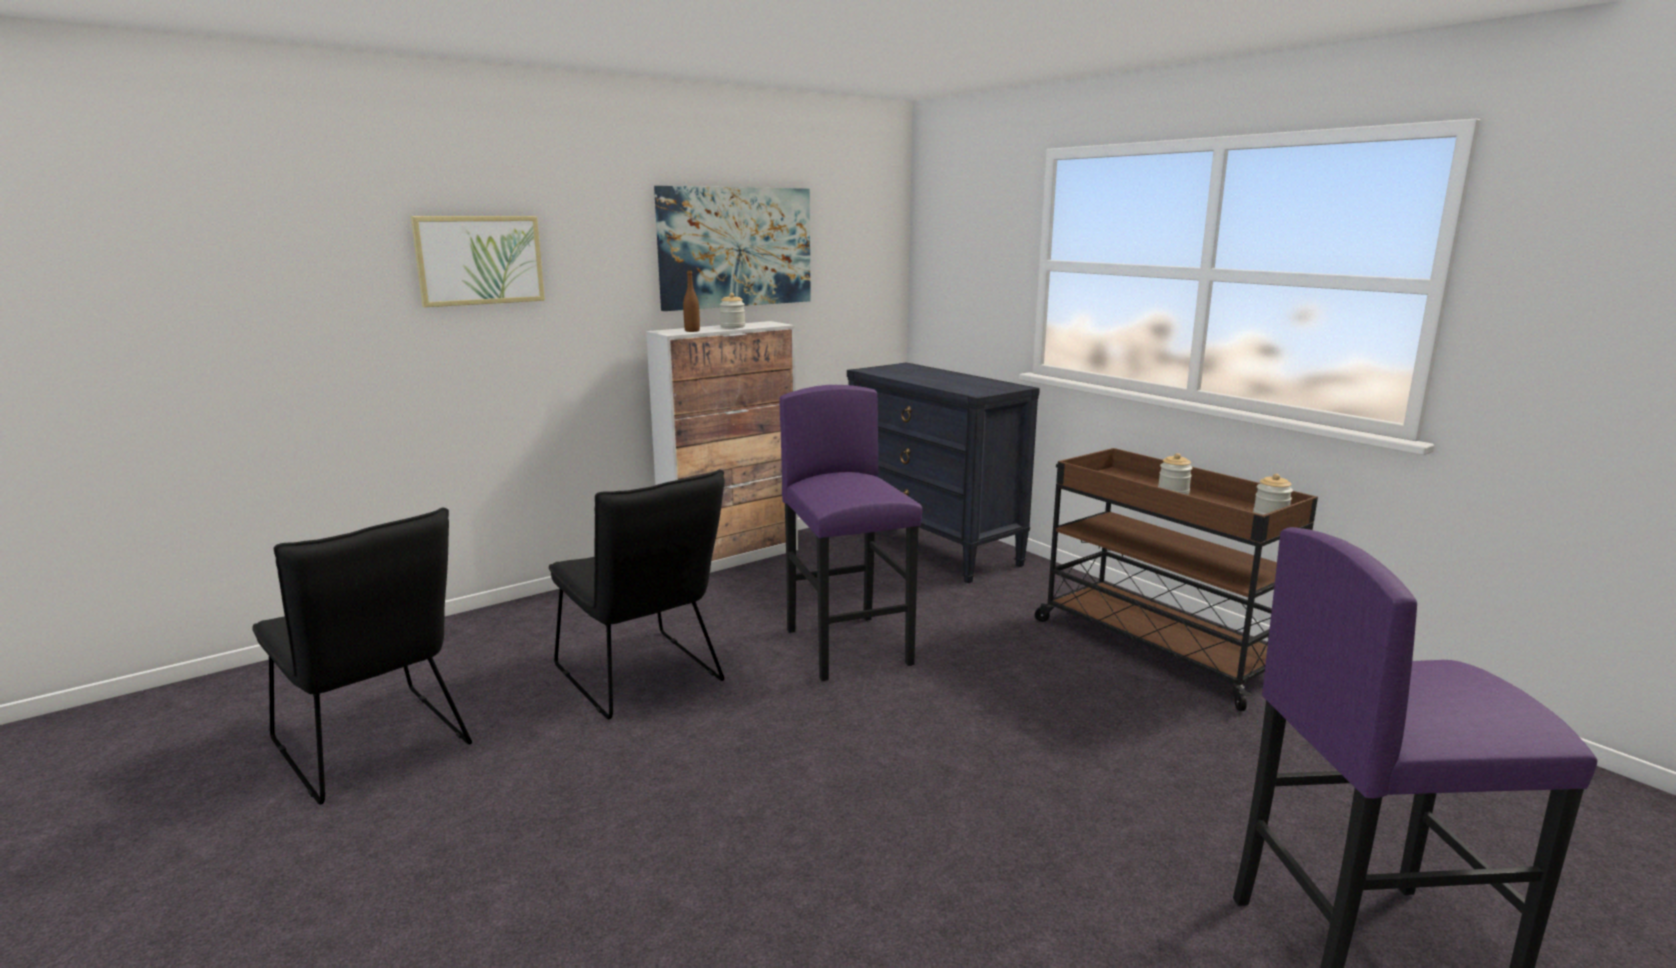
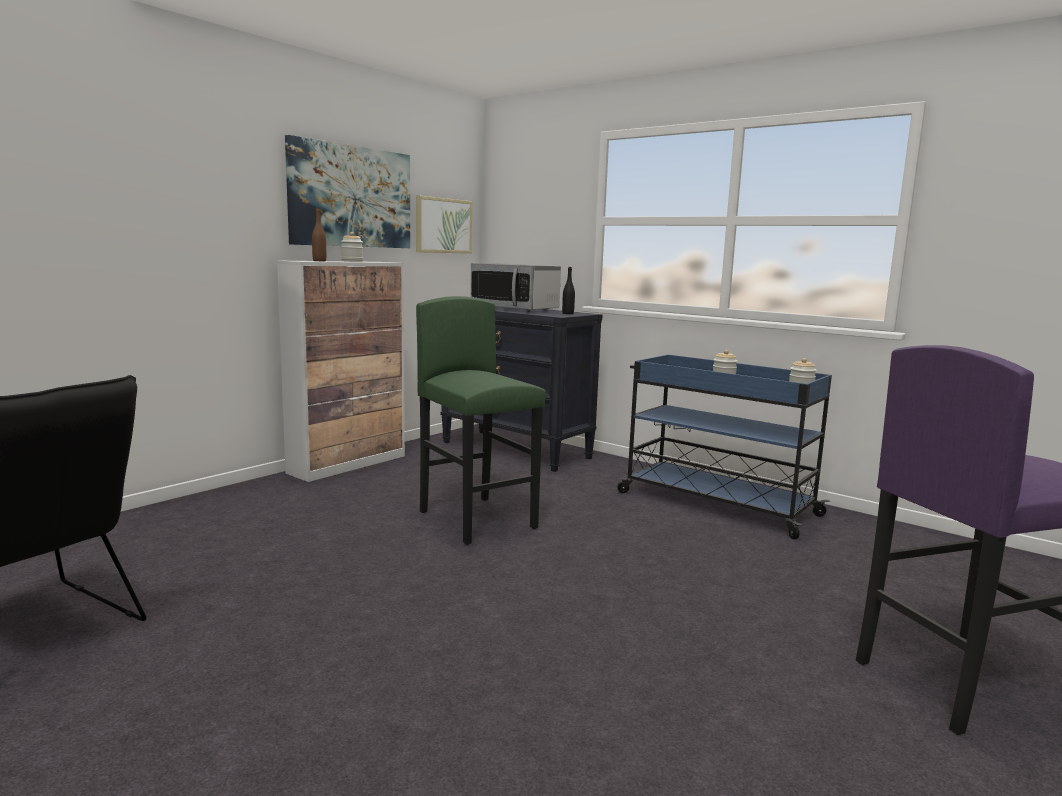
camera: 15 degrees left, 5 degrees down
(479, 260) = (126, 180): picture -> picture (443, 225)
(643, 678) = (302, 555): black chair -> none
(848, 647) = (477, 519): purple stool -> green stool
(933, 377) = (515, 309): none -> microwave
(993, 387) = (568, 313): none -> black bottle
(1156, 646) = (714, 503): brown cart -> blue cart

